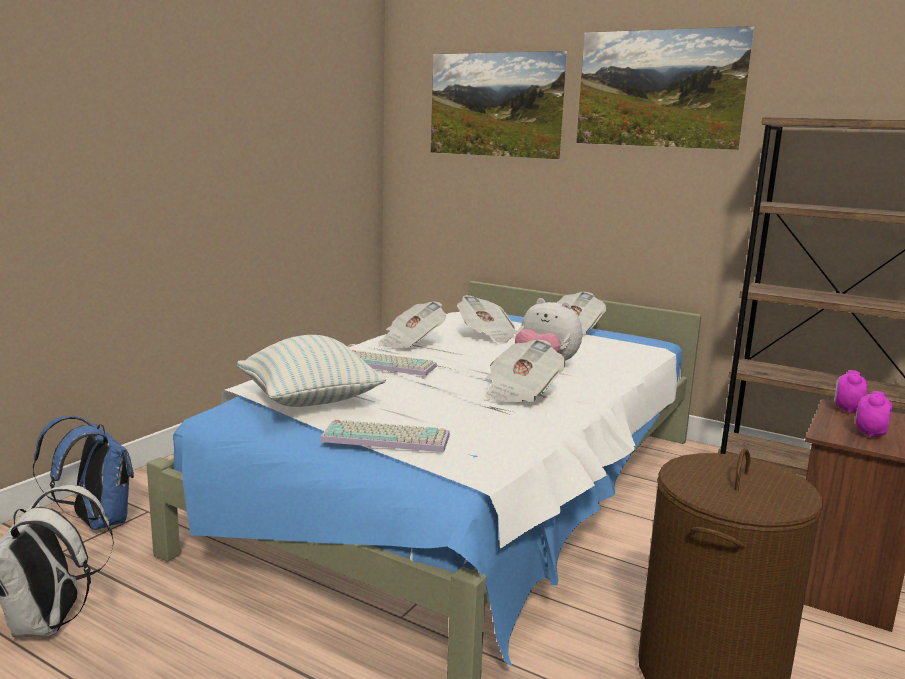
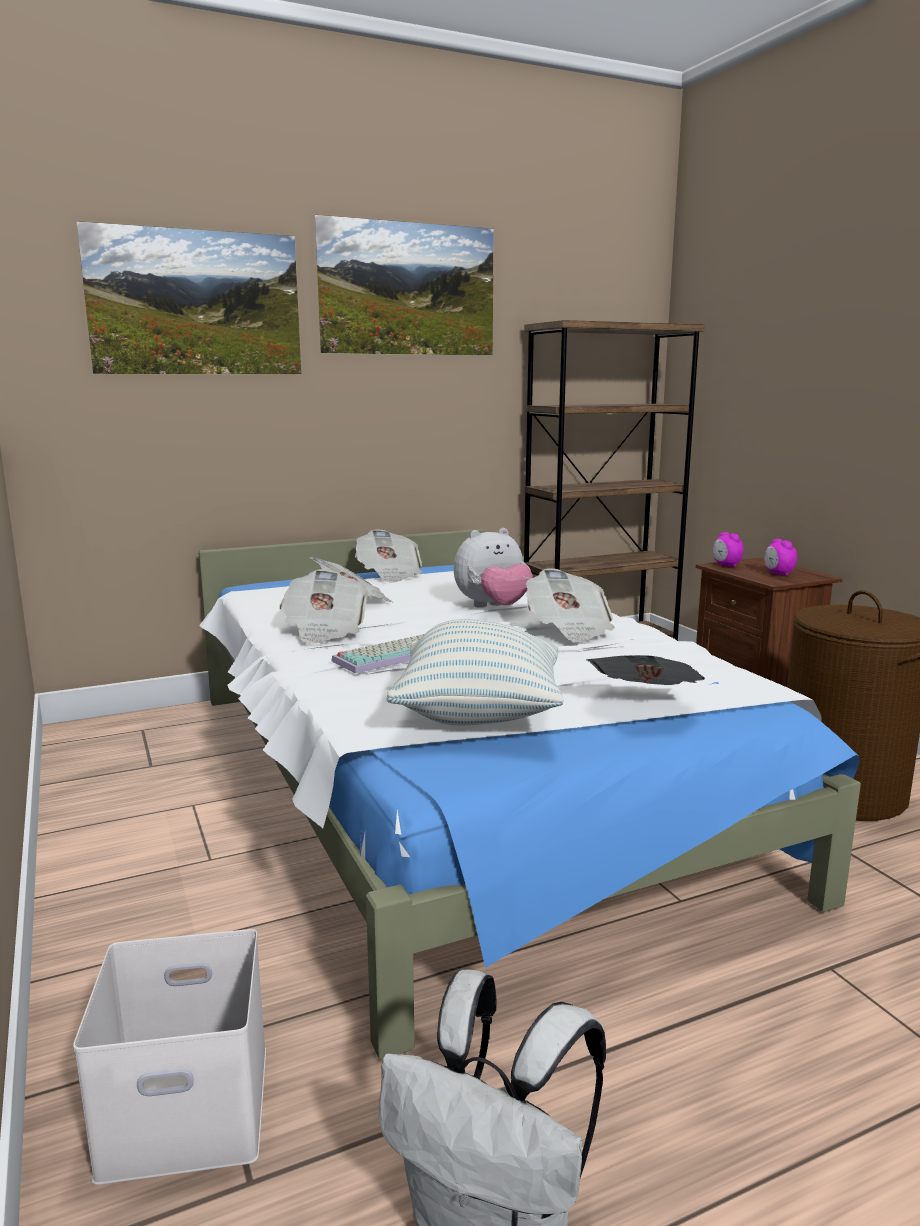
camera: 55 degrees left, 0 degrees up
(96, 522) = (182, 1112): blue backpack -> white storage box
(388, 437) = (644, 701): keyboard -> newspaper

